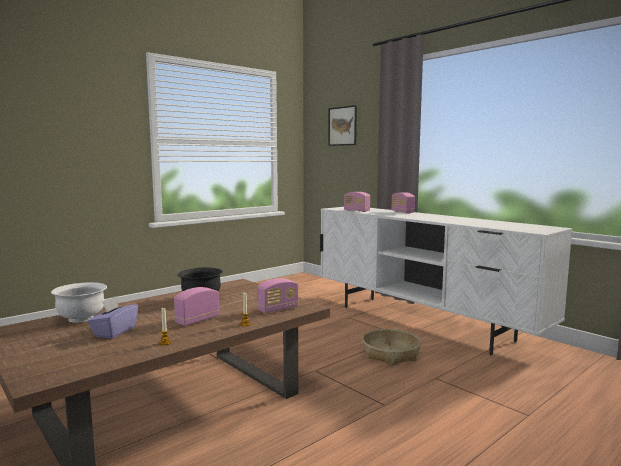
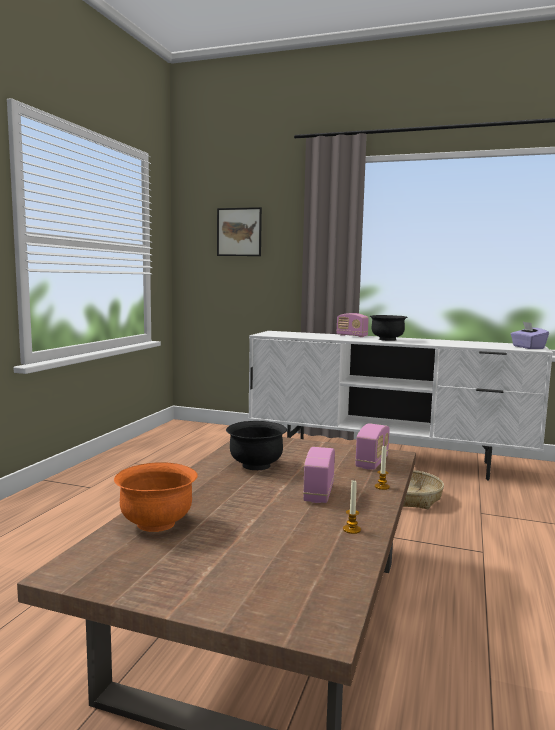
camera: 30 degrees left, 0 degrees up
(81, 318) = (157, 523): white bowl -> orange bowl
(114, 331) = (252, 531): purple tissue box -> purple tissue box (527, 347)
(356, 211) = (301, 336): radio -> none
(420, 216) = (387, 339): none -> black bowl

